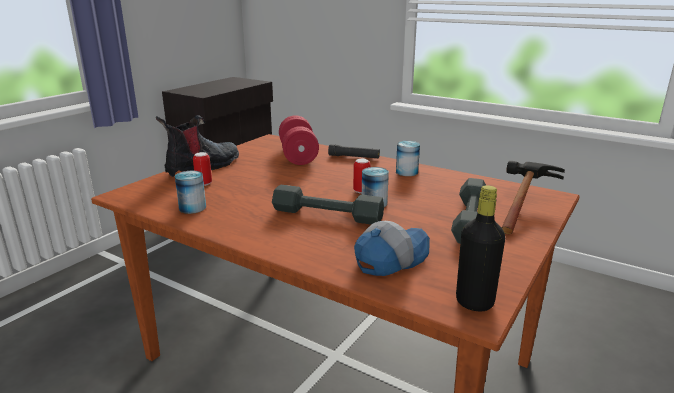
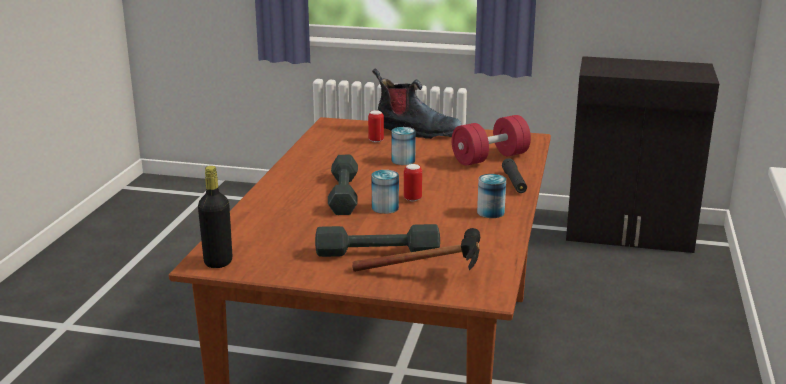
camera: 70 degrees right, 0 degrees up
(192, 208) = (323, 148): can -> can (403, 160)
(390, 259) = (274, 227): cap -> none

